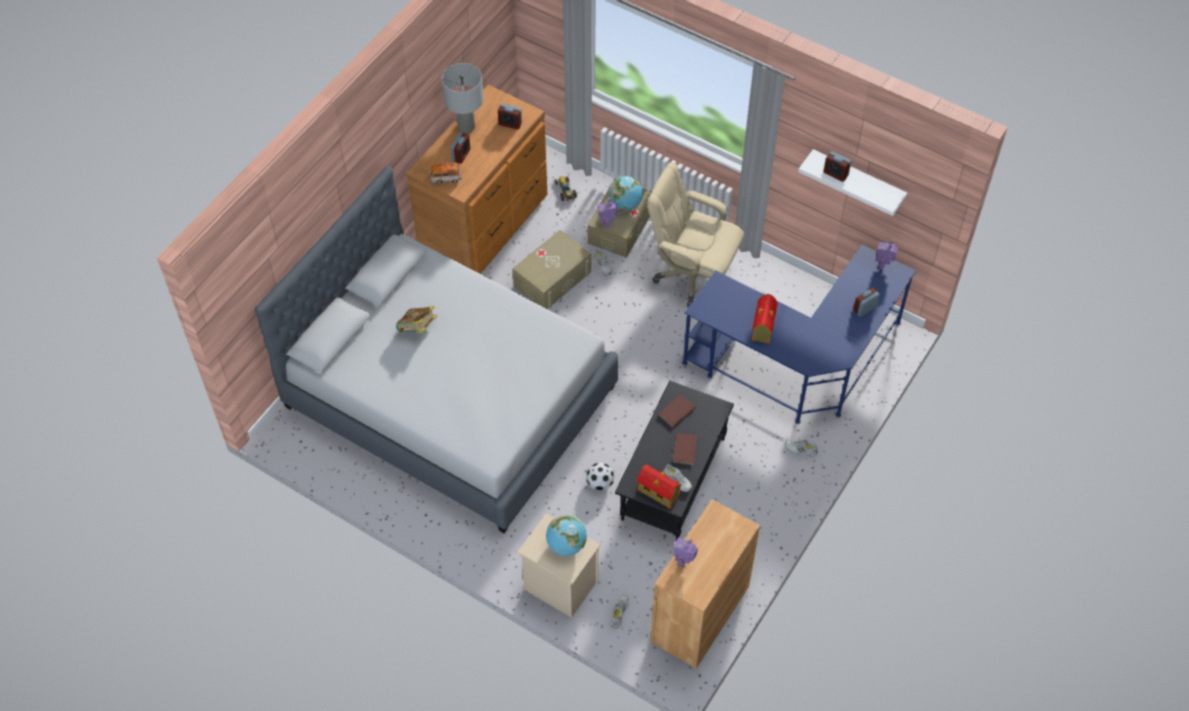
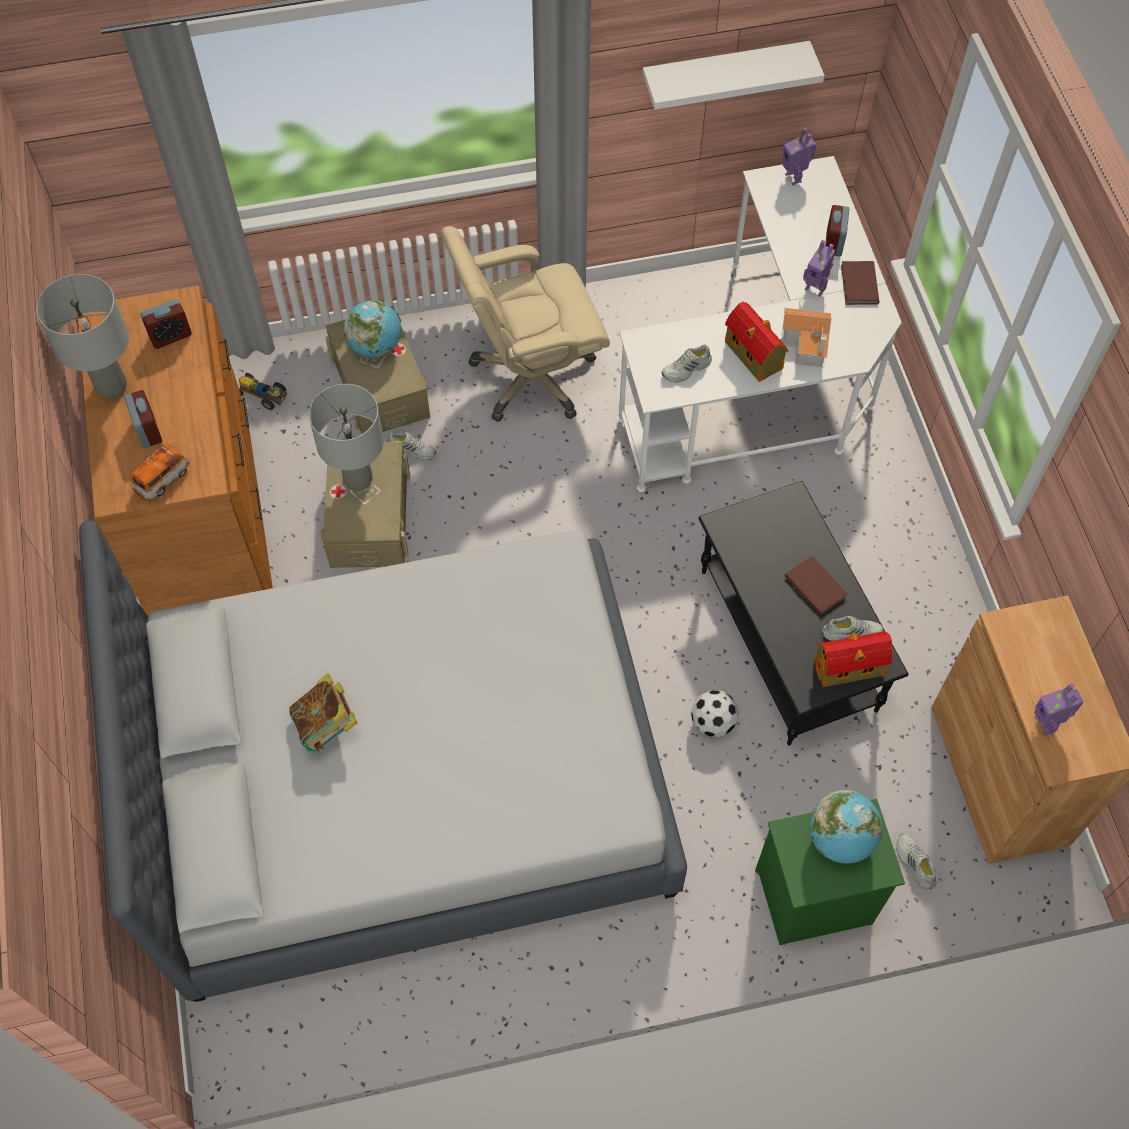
camera: 45 degrees left, 5 degrees up
(555, 254) = (358, 478): none -> grey table lamp
(559, 586) = (813, 898): beige nightstand -> green nightstand
(607, 224) = (381, 389): toy robot -> toy robot (815, 288)
(675, 411) = (751, 548): brown book -> brown book (858, 285)
(794, 342) = (807, 344): none -> toy house
(799, 363) = (765, 382): blue desk -> white desk
(800, 450) = (878, 481): white shoe -> white shoe (686, 369)
(835, 174) = (705, 78): alarm clock -> none

